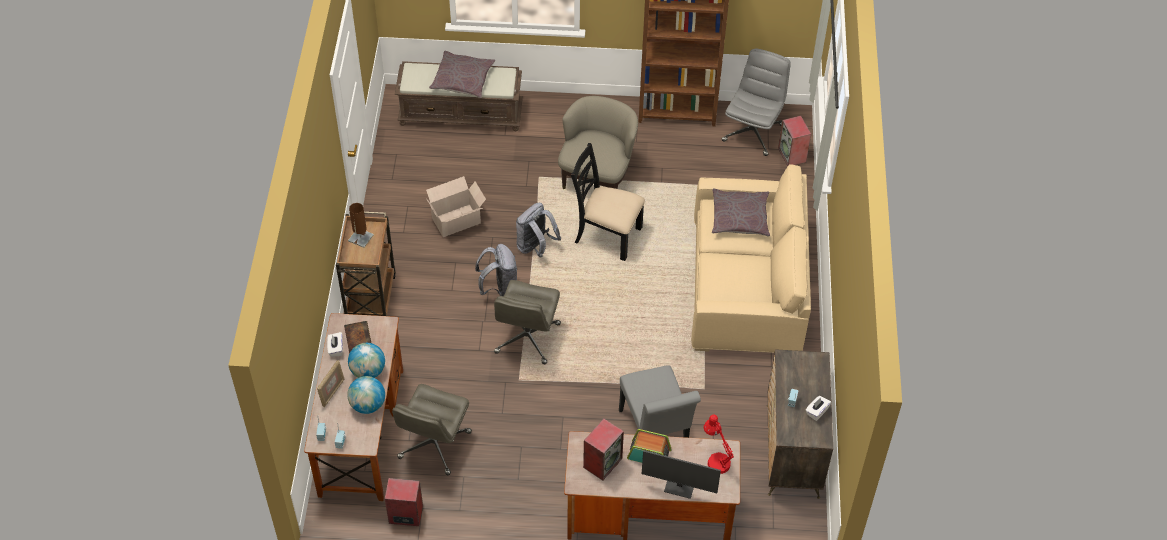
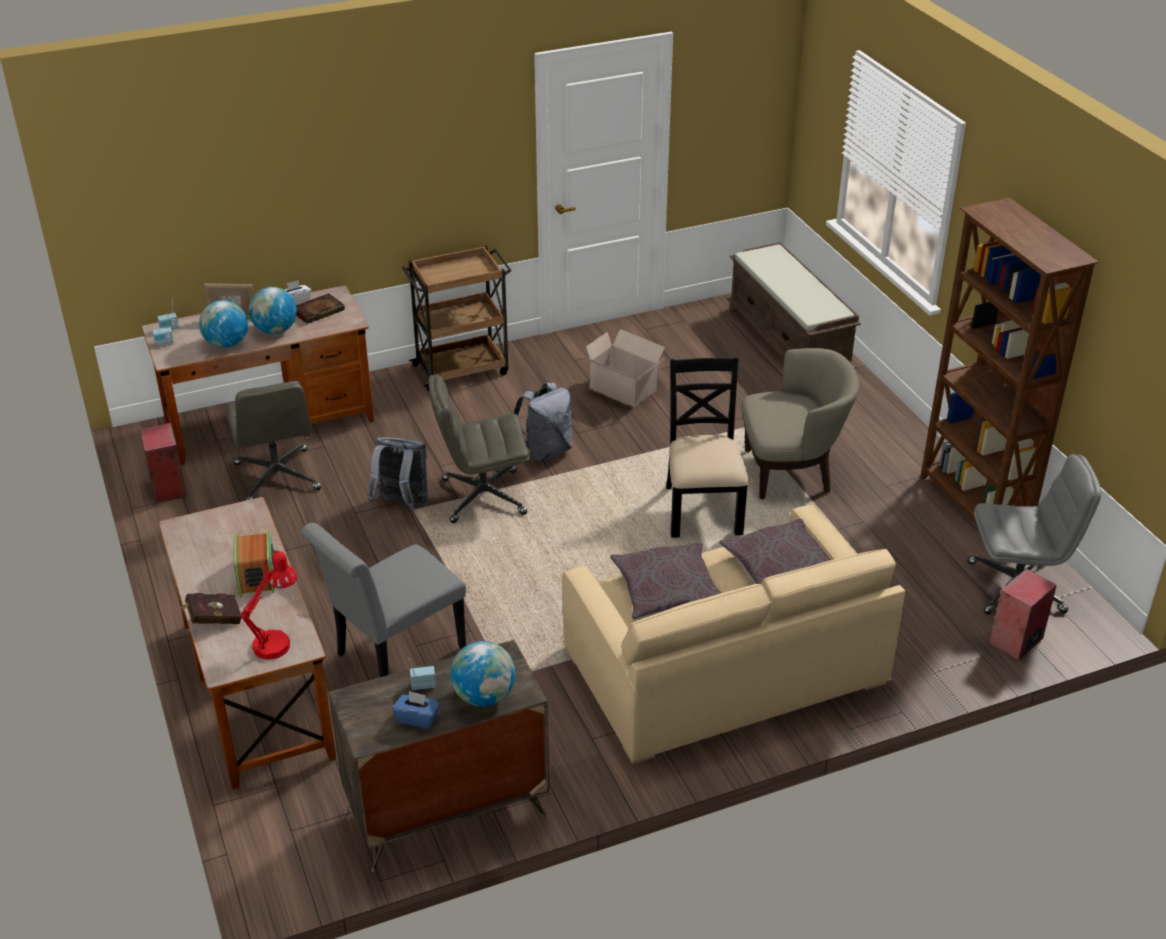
camera: 65 degrees right, 15 degrees down
(360, 238) = (463, 268): brown table lamp -> none
(434, 445) = (277, 477): grey office chair -> grey office chair turned 105 degrees counterclockwise
(463, 79) = (794, 285): grey pillow -> grey pillow (667, 591)
(535, 247) = (632, 459): grey backpack -> grey backpack (402, 504)
(602, 462) = (224, 538): speaker -> none
(679, 487) = (212, 619): monitor -> red book
(813, 377) = (484, 696): none -> globe
(816, 412) = (417, 719): white tissue box -> blue tissue box

